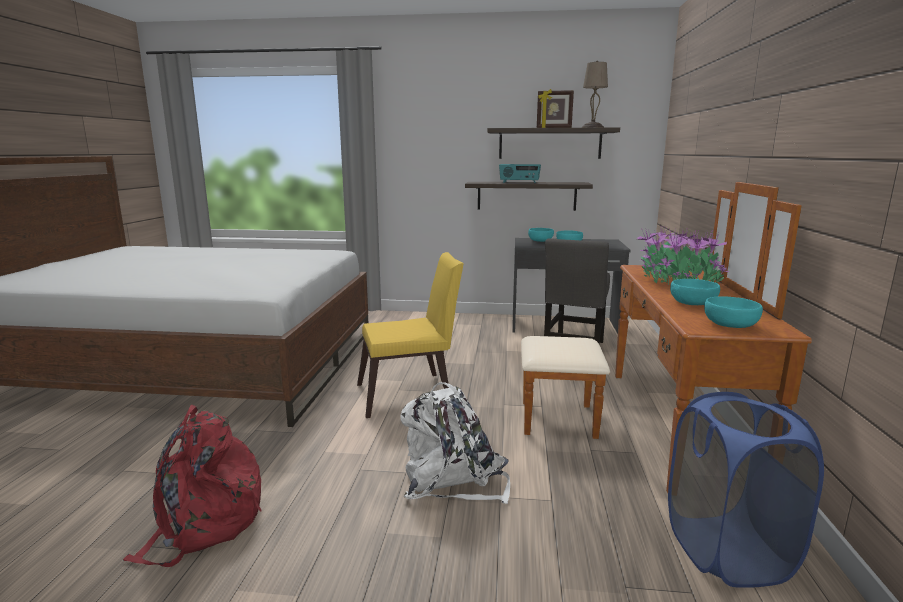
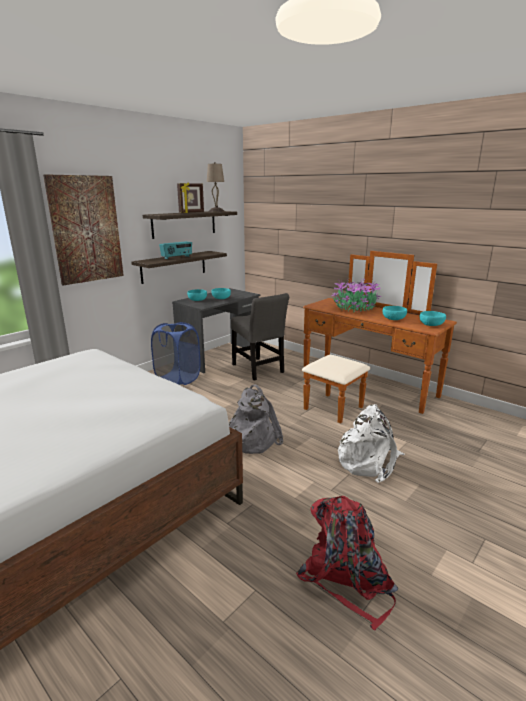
camera: 55 degrees left, 5 degrees up
(411, 395) = (251, 439): yellow chair -> grey backpack
(420, 142) = (86, 229): none -> picture
(727, 551) = (465, 421): blue laundry basket -> blue laundry basket (177, 379)

